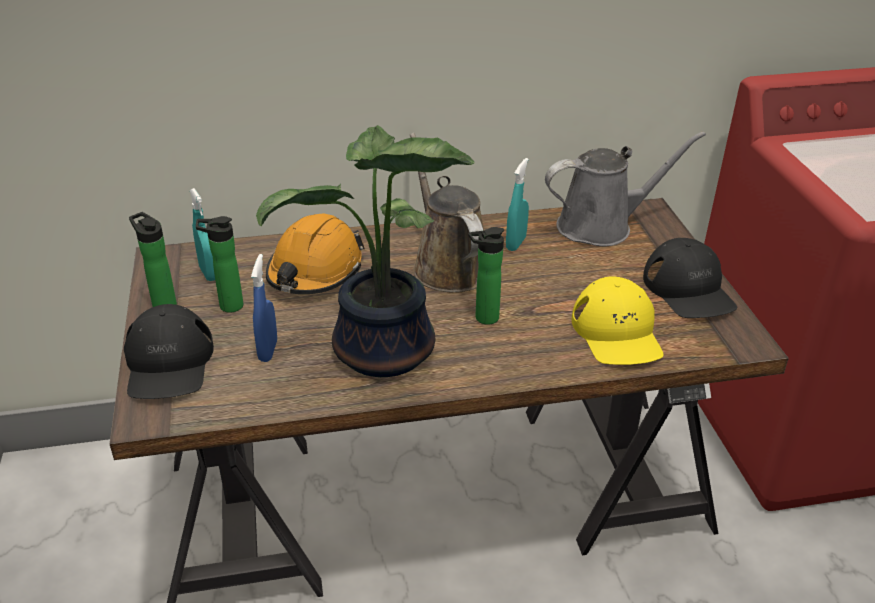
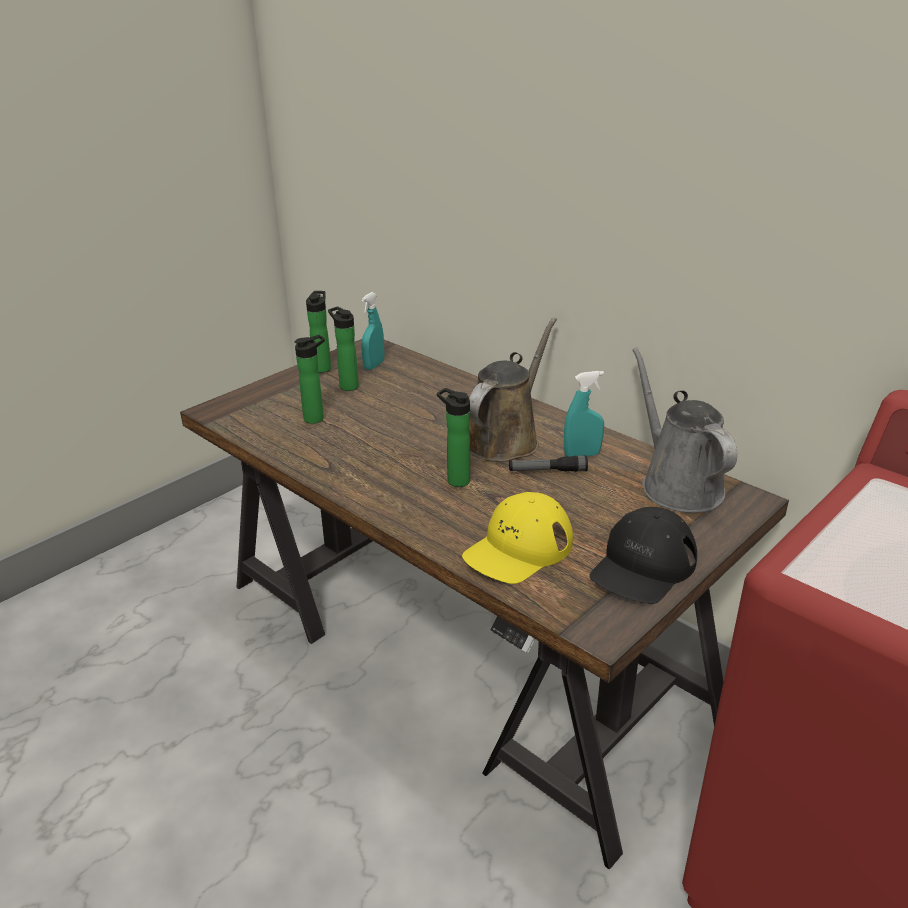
camera: 55 degrees right, 5 degrees down
(169, 363) = (268, 394): black cap -> none
(268, 350) = (317, 418): blue spray bottle -> bottle
(315, 271) = (425, 396): orange hard hat -> none
(383, 355) = (360, 458): potted plant -> none
(521, 269) = (547, 471): none -> flashlight
(601, 226) = (677, 484): grey watering can -> grey watering can turned 150 degrees counterclockwise

